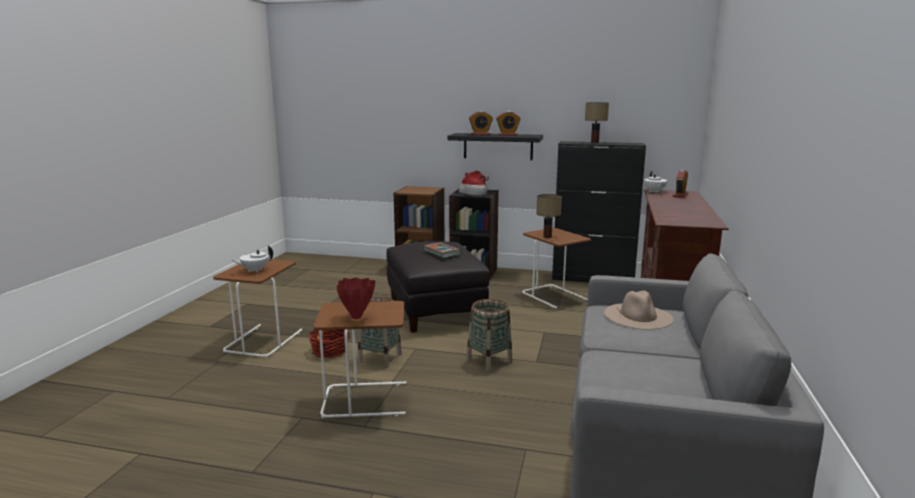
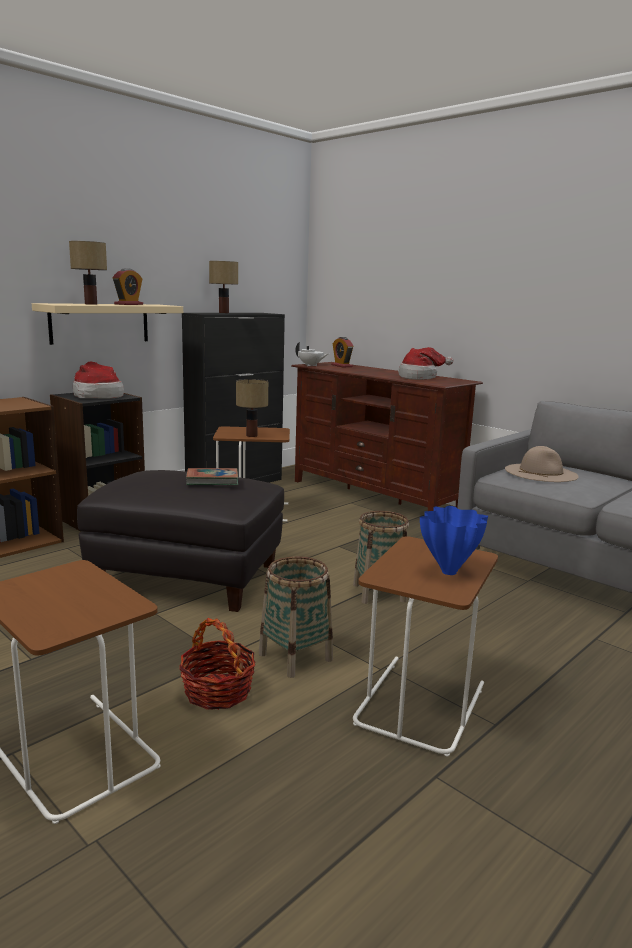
camera: 60 degrees left, 0 degrees up
(254, 270) = (76, 601): white teapot -> none
(357, 317) = (450, 572): red vase -> blue vase
(480, 134) = (91, 304): alarm clock -> table lamp
(498, 146) = (100, 323): black shelf -> beige shelf
(686, 214) = (419, 377): none -> hat

